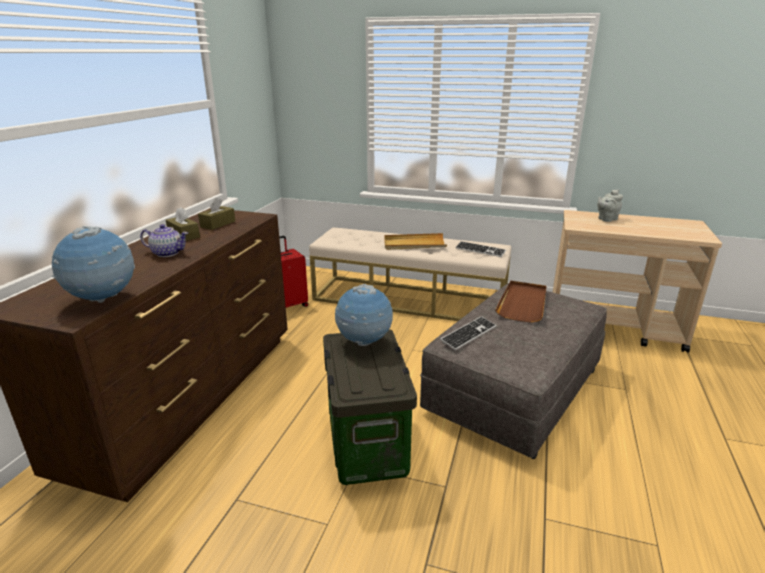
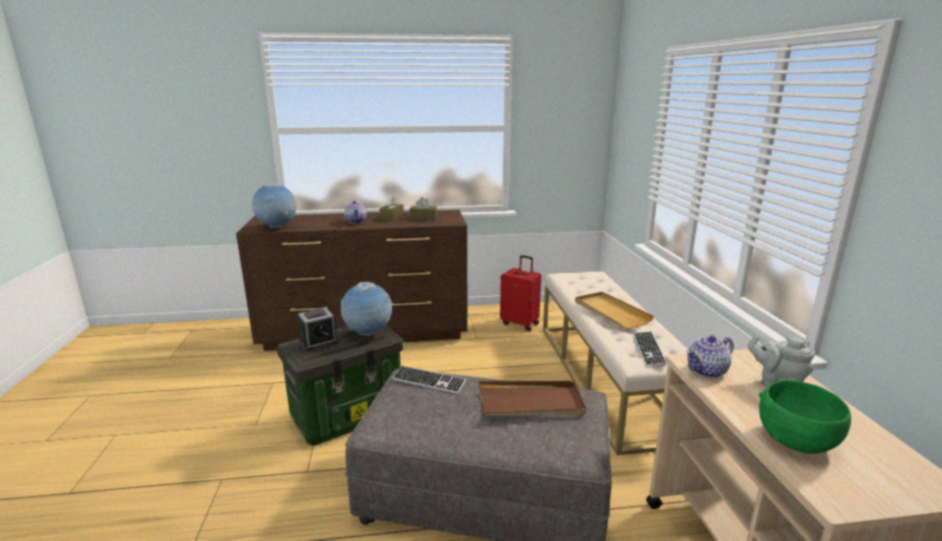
camera: 65 degrees right, 5 degrees down
(359, 374) = (318, 342): none -> alarm clock
(588, 226) = (707, 371): none -> teapot
(659, 230) = (796, 439): none -> green bowl

